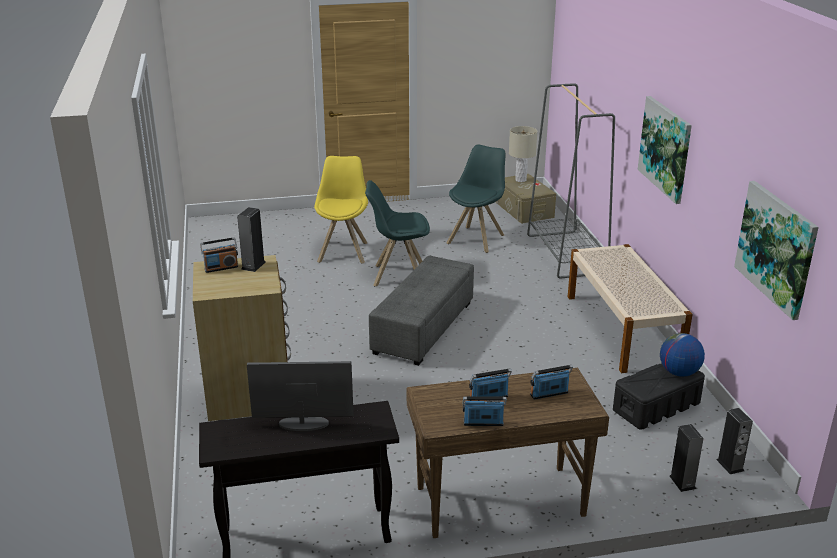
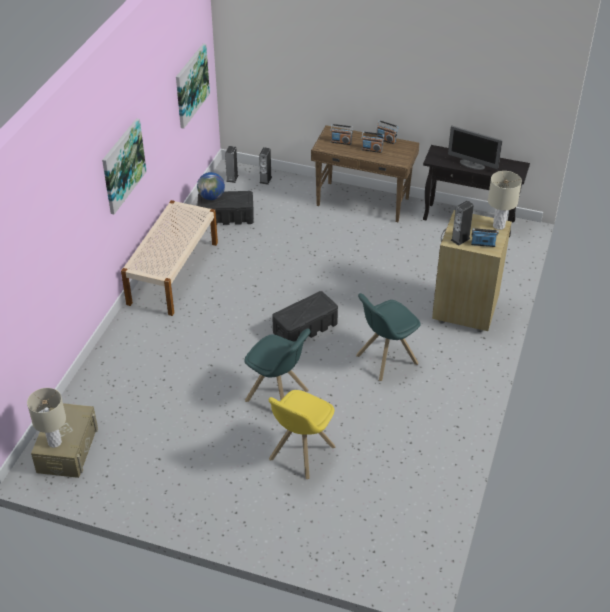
camera: 150 degrees left, 15 degrees up
(208, 291) = (499, 225): none -> beige table lamp
(424, 327) = (305, 328): grey ottoman -> black storage box
(476, 239) = (164, 419): turquoise chair -> turquoise chair (386, 359)
(566, 254) = (113, 363): grey clothes rack -> none

